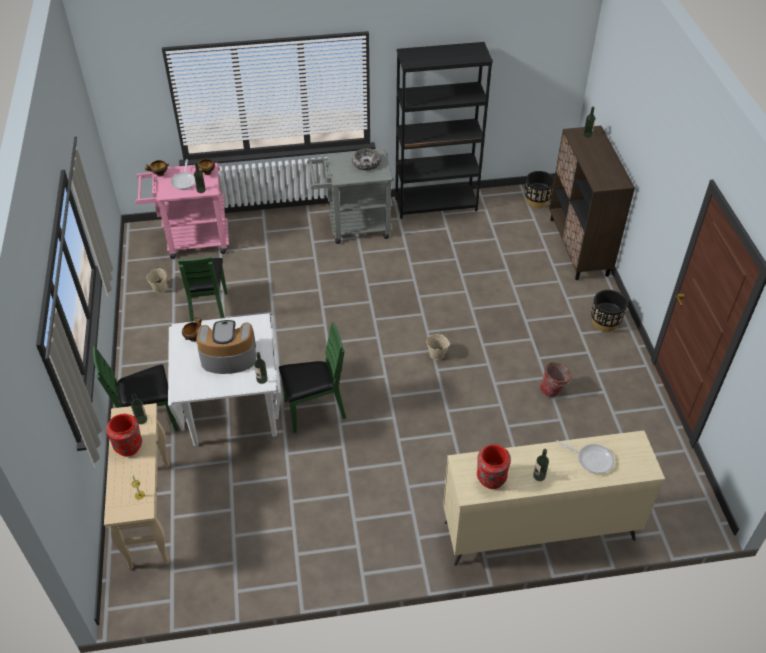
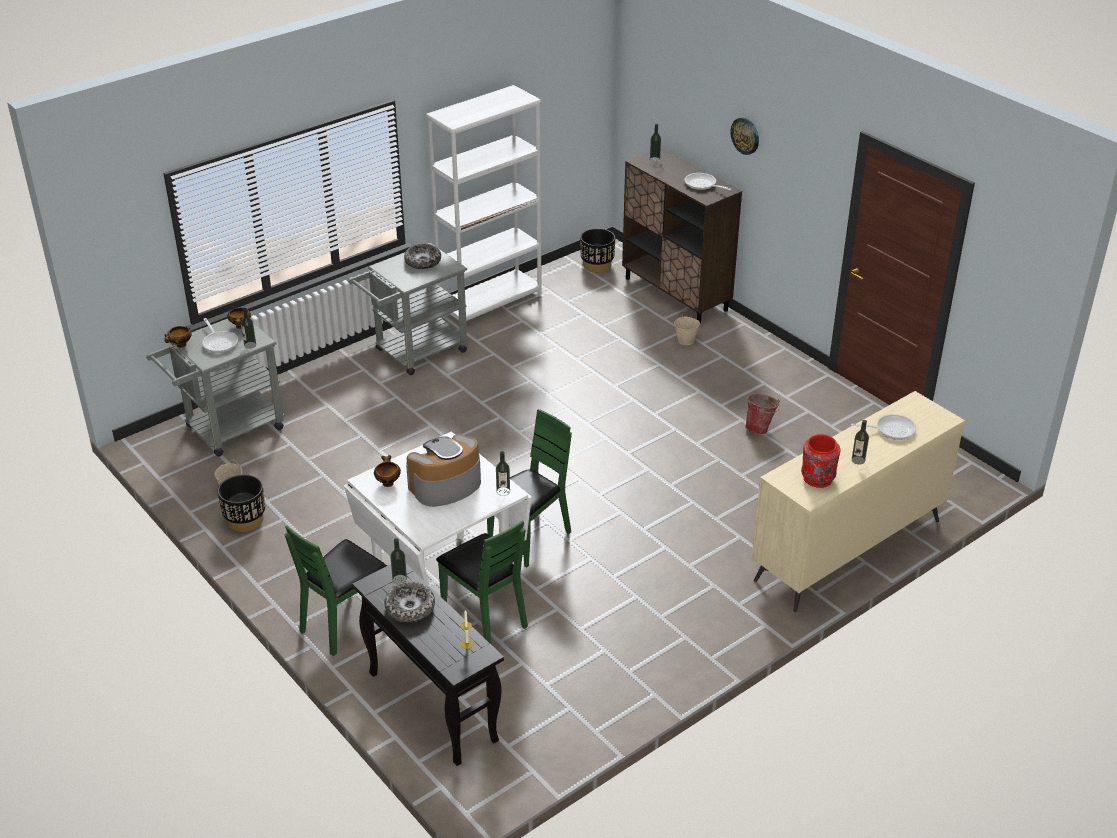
camera: 30 degrees left, 10 degrees down
(129, 446) = (410, 608): red vase -> bowl
(150, 513) = (431, 706): beige console table -> black console table
(191, 241) = (227, 431): pink cart -> grey cart
(208, 311) = (316, 492): green chair -> green chair (485, 617)
(436, 204) = (490, 302): black bookcase -> white bookcase
(437, 354) = (616, 439): beige bucket -> beige bucket (686, 340)
(605, 322) = (758, 352): black planter -> black planter (245, 520)
(606, 171) = (702, 185): none -> frying pan
(646, 142) = (745, 135): none -> wall clock

